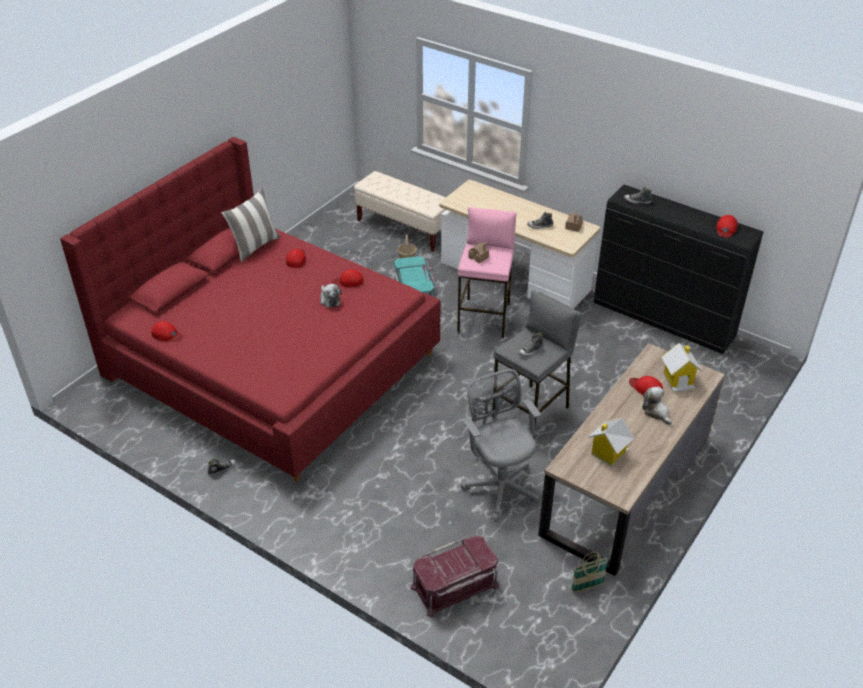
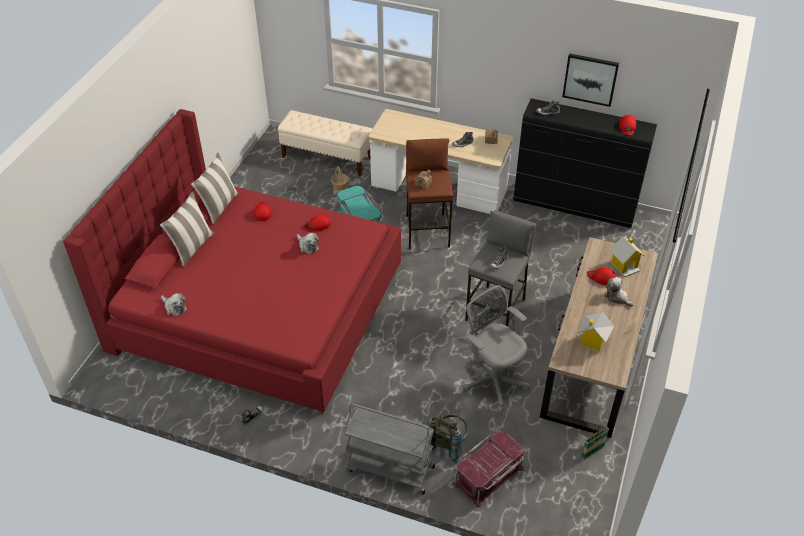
camera: 15 degrees left, 5 degrees up
(167, 334) = (174, 307): red cap -> plush toy
(210, 280) = (192, 247): none -> pillow
(346, 554) = (389, 469): none -> grey cart
(422, 542) = (448, 444): none -> grey backpack
(485, 318) = (427, 231): pink stool -> brown stool
(690, 168) = (590, 79): none -> picture

